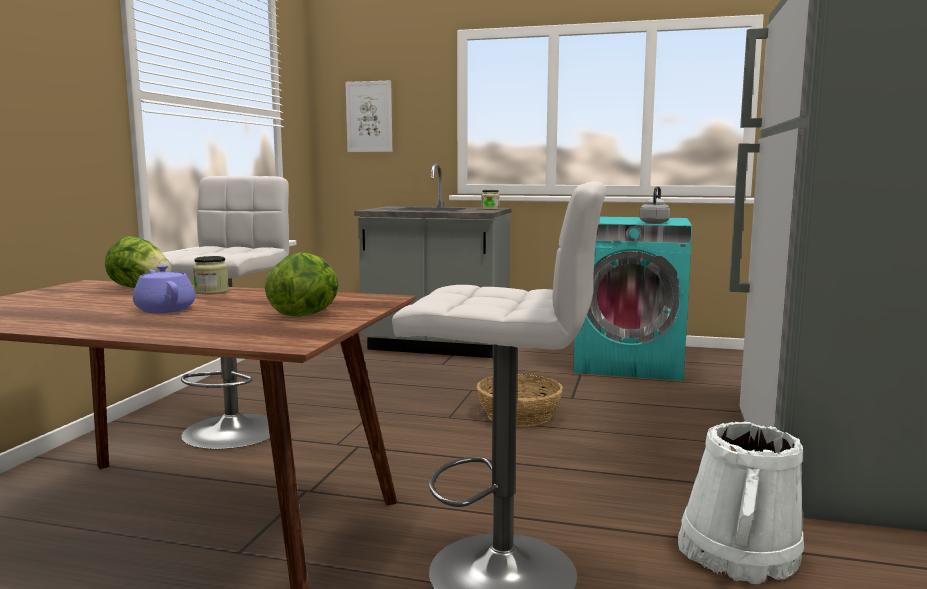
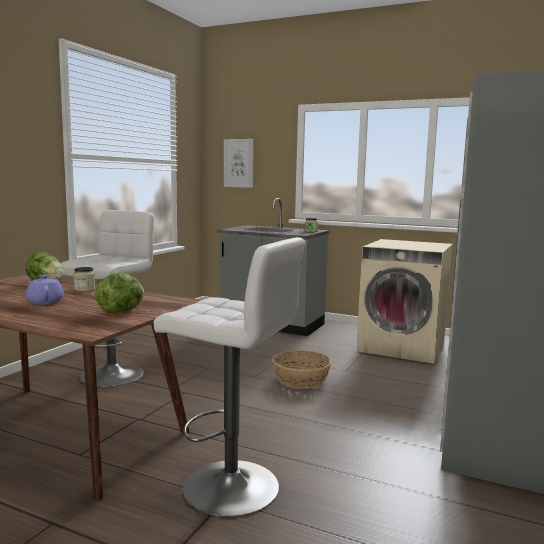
camera: 10 degrees right, 0 degrees up
(630, 363) = (403, 347): turquoise washing machine -> beige washing machine
(654, 223) = (418, 248): grey kettle -> none
(738, 553) = (396, 493): white bucket -> none

